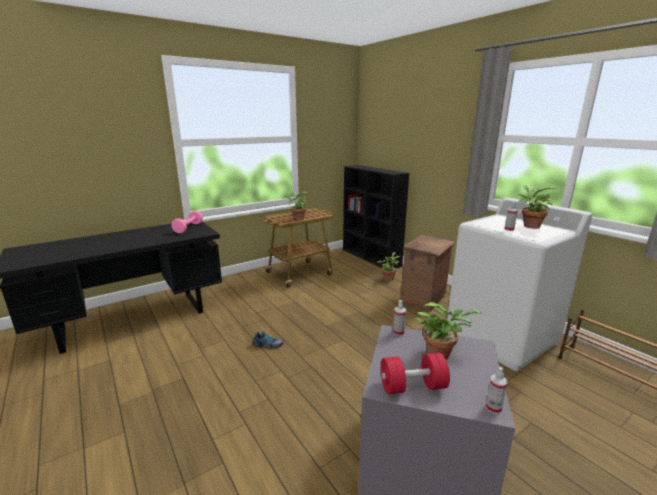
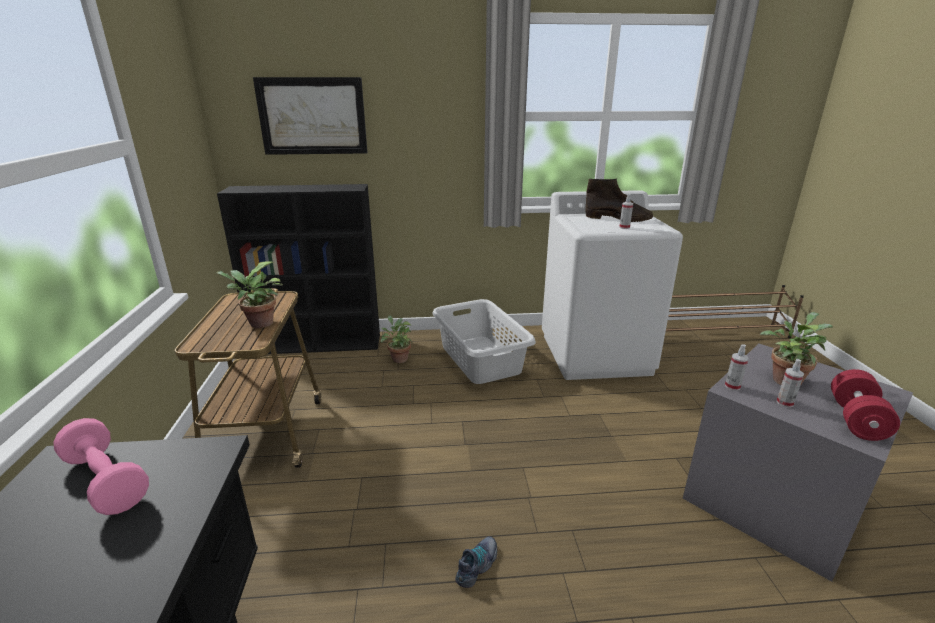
camera: 60 degrees left, 5 degrees up
(394, 132) = (312, 116): none -> picture
(423, 299) = (480, 359): crate -> grey laundry basket
(493, 408) = (885, 390): spray bottle -> spray bottle (785, 403)
(529, 226) = (618, 218): potted plant -> brown boot

